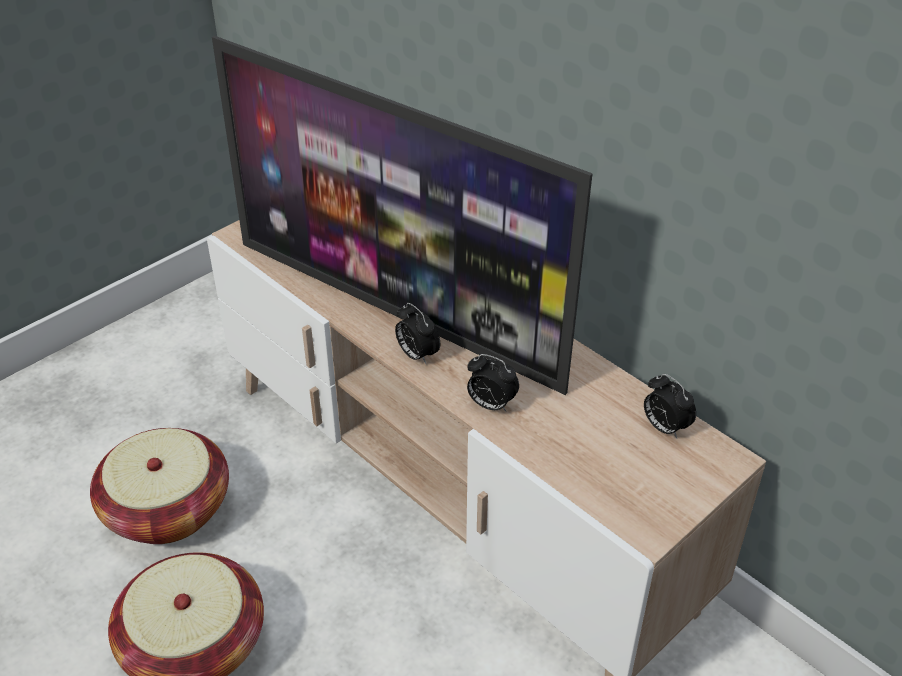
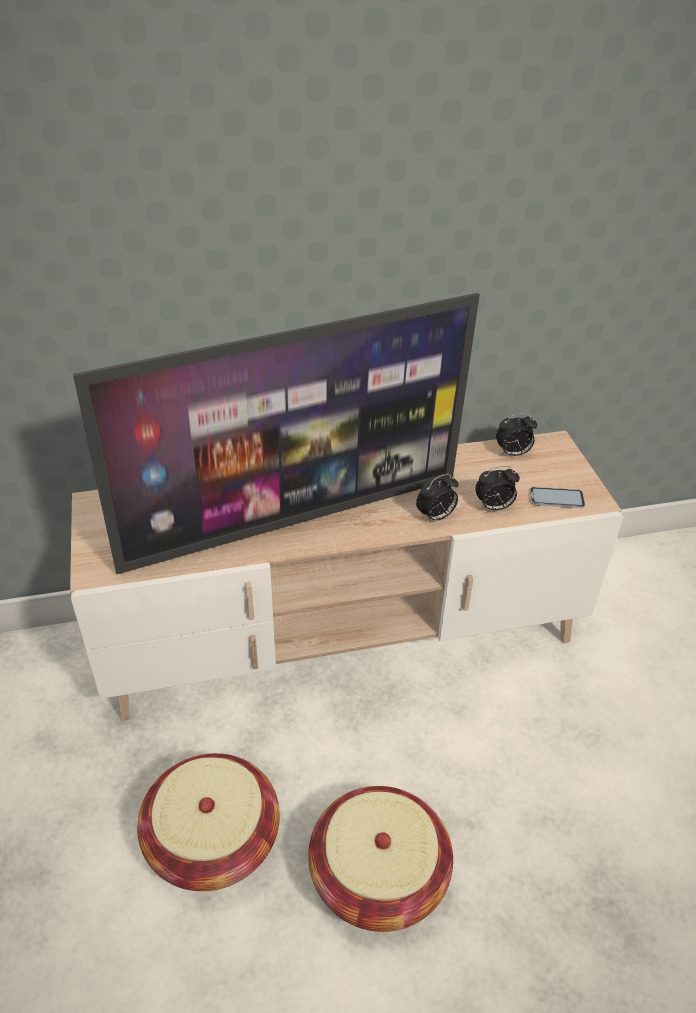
camera: 60 degrees left, 0 degrees up
(417, 355) = (353, 530): alarm clock -> alarm clock (493, 507)
(616, 494) = (556, 499): none -> phone

